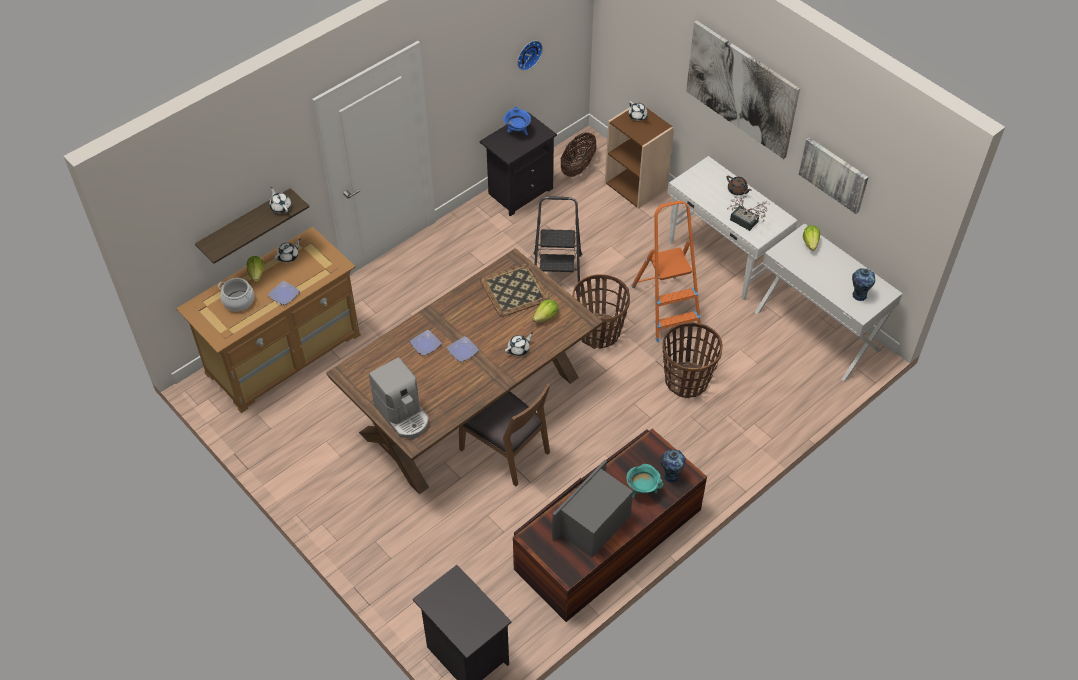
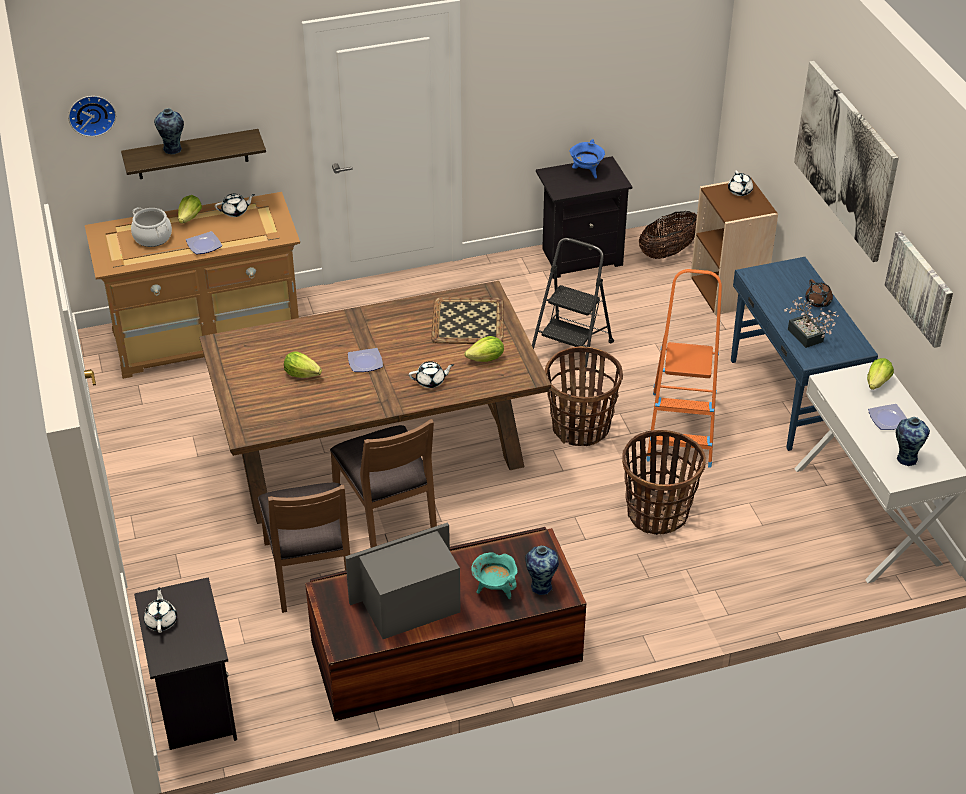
camera: 25 degrees right, 10 degrees down
(236, 229) = (173, 150): none -> vase
(281, 207) = (234, 143): white teapot -> white teapot (161, 621)
(403, 415) = (252, 403): coffee machine -> none
(423, 377) = (302, 374): none -> lettuce
(426, 344) = (328, 343): plate -> plate (889, 420)
(480, 516) = (311, 571): none -> brown chair
(528, 54) = (621, 76): wall clock -> wall clock (91, 114)
(723, 258) = (790, 398): white console table -> blue console table

